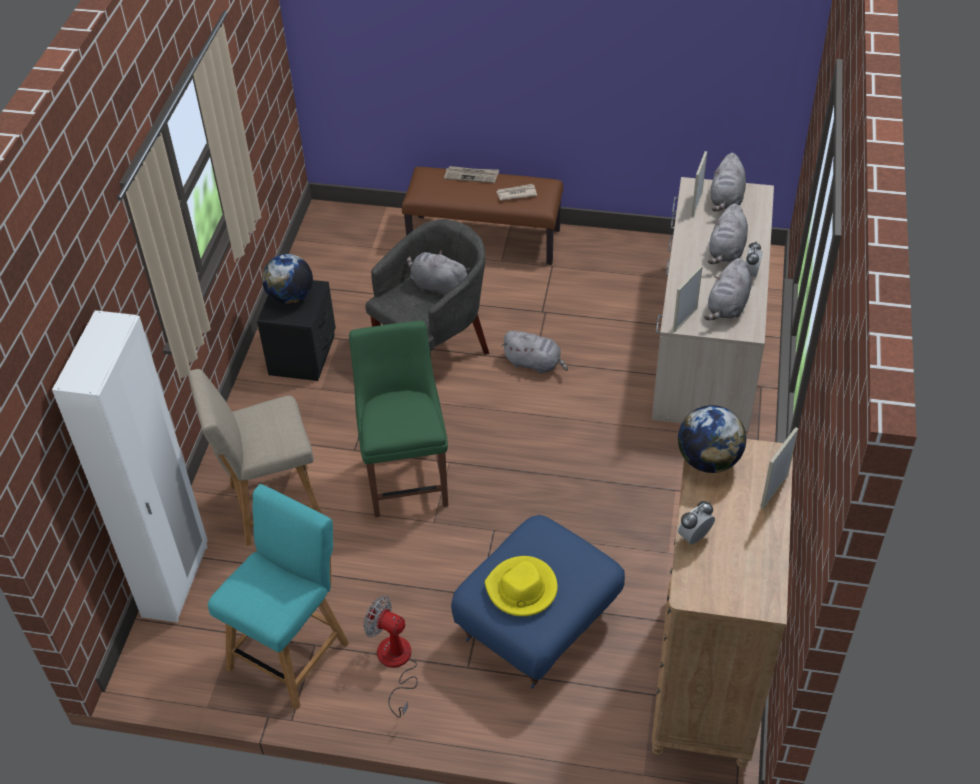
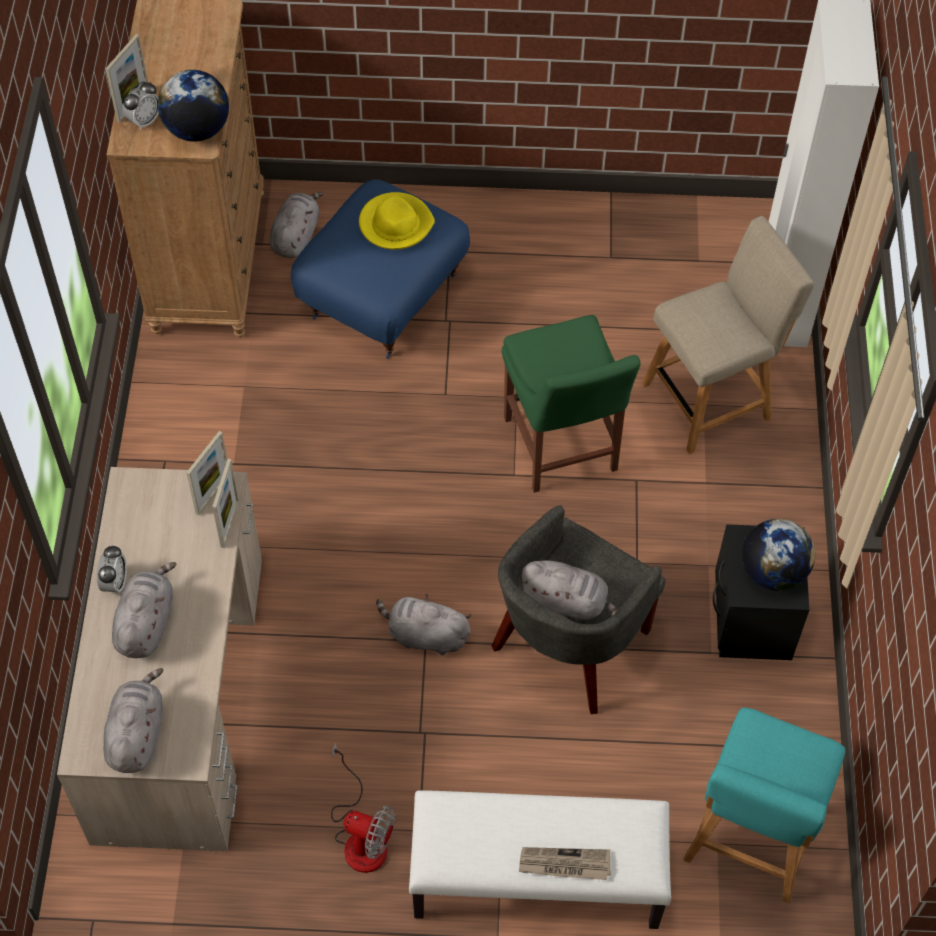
camera: 170 degrees right, 10 degrees up
(292, 651) = (632, 249): turquoise chair -> turquoise chair (750, 840)
(395, 664) = (523, 247): fan -> fan (361, 836)
(485, 239) = (536, 881): brown bench -> white bench
(516, 193) = (482, 827): newspaper -> none
(694, 537) = (216, 57): alarm clock -> alarm clock (144, 121)
(696, 204) = (185, 716): picture frame -> picture frame (230, 524)
(727, 306) = (153, 521): grey plush toy -> grey plush toy (296, 236)

